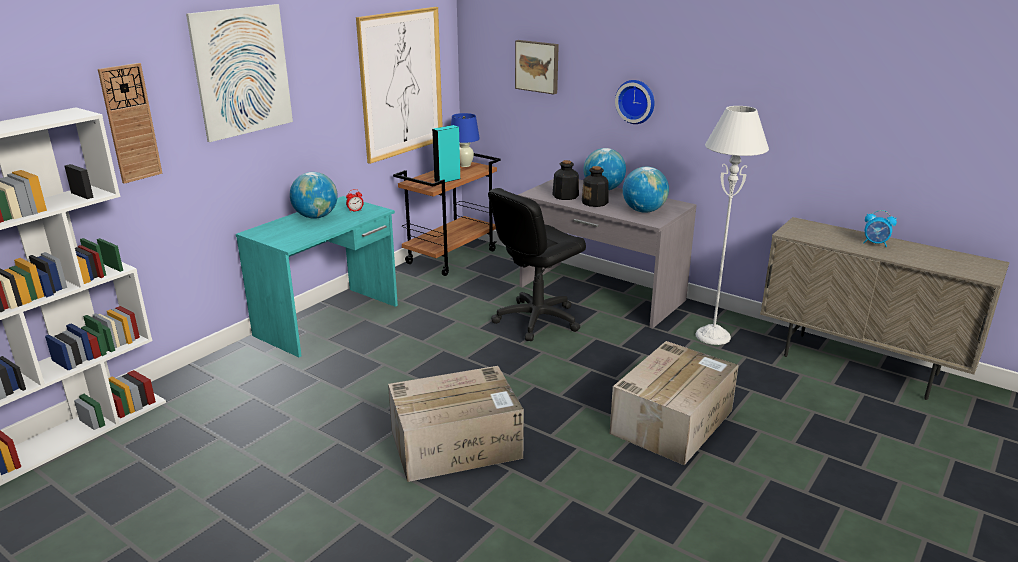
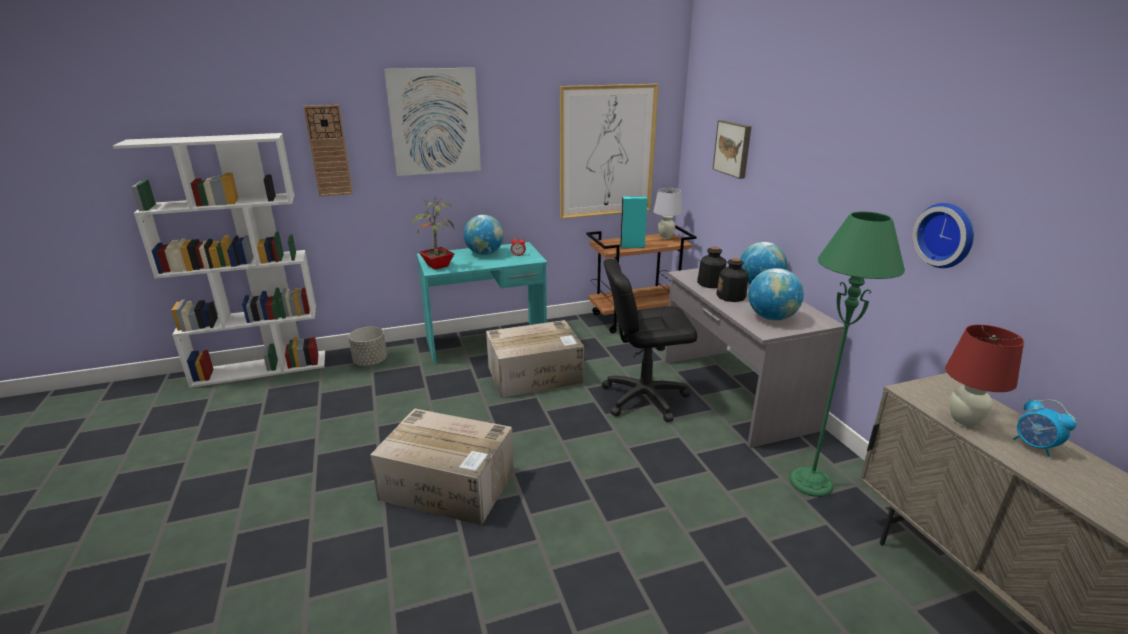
camera: 35 degrees right, 0 degrees up
(219, 378) = (370, 362): none -> grey planter
(285, 240) = (436, 266): none -> potted plant
(465, 165) = (665, 237): blue table lamp -> white table lamp
(636, 101) = (807, 195): wall clock -> wall clock (946, 235)
(672, 421) = (659, 558): cardboard box -> cardboard box (536, 374)
(713, 336) = (811, 482): grey floor lamp -> green floor lamp
(832, 241) = (964, 422): none -> red table lamp

